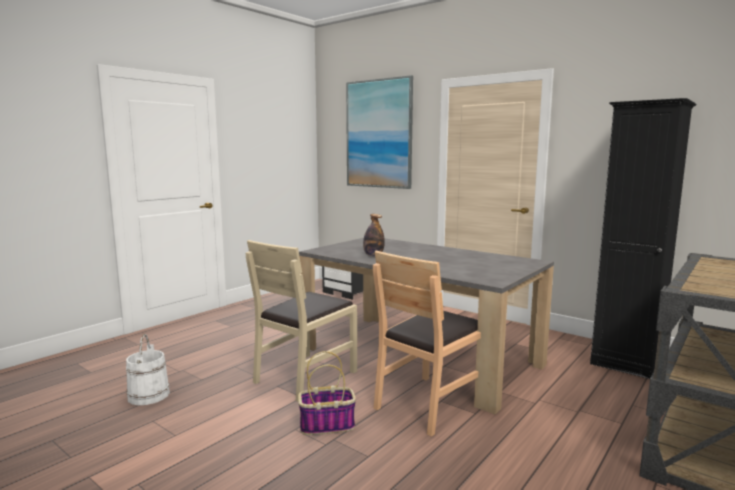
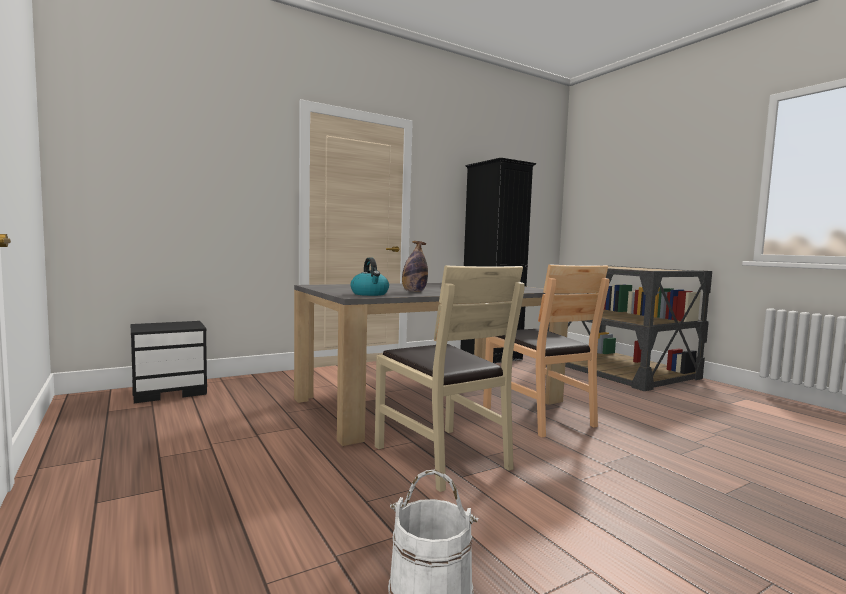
camera: 70 degrees left, 5 degrees down
(327, 425) = (573, 462): basket -> none
(335, 251) = (370, 294): none -> kettle
(379, 134) = (200, 149): picture -> none

